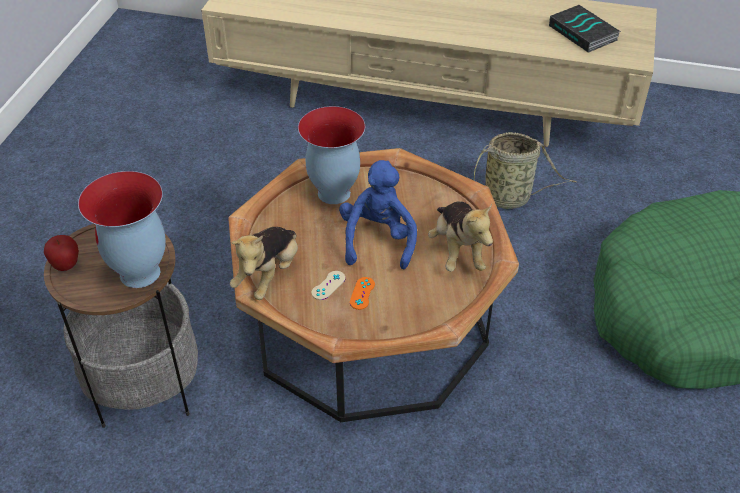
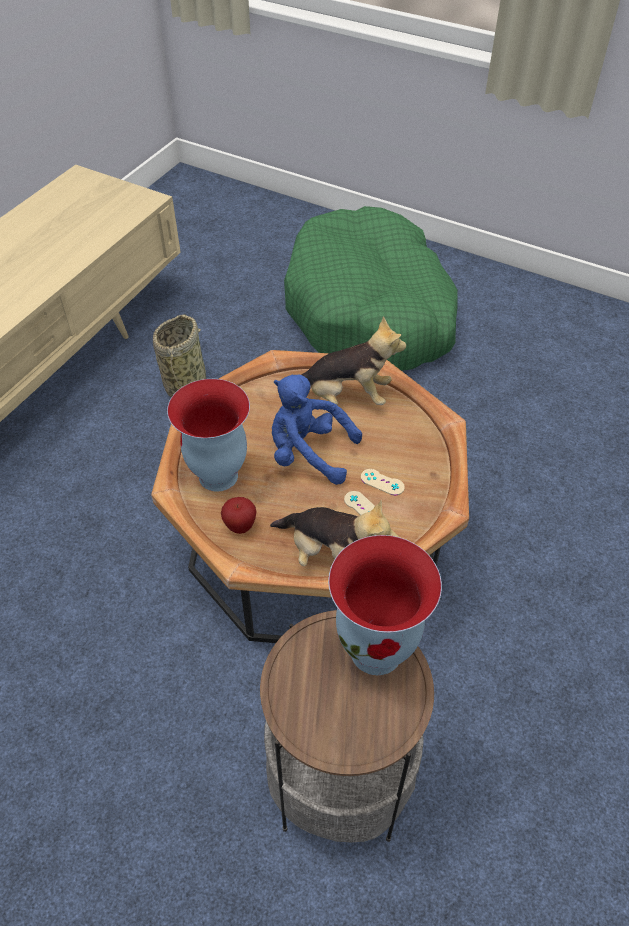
camera: 75 degrees left, 5 degrees up
(66, 266) = (339, 742): apple -> apple (240, 526)
(362, 293) = (382, 482): orange game controller -> beige game controller
(584, 33) = (83, 217): book -> none

